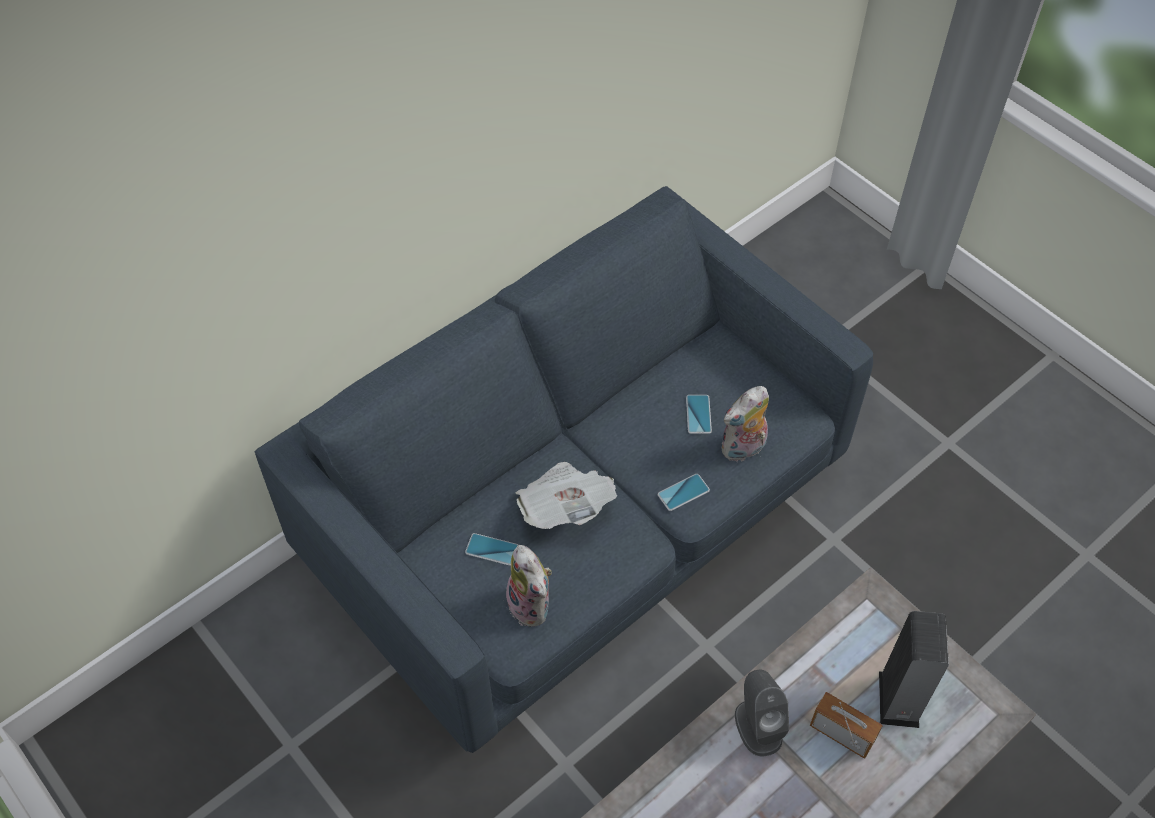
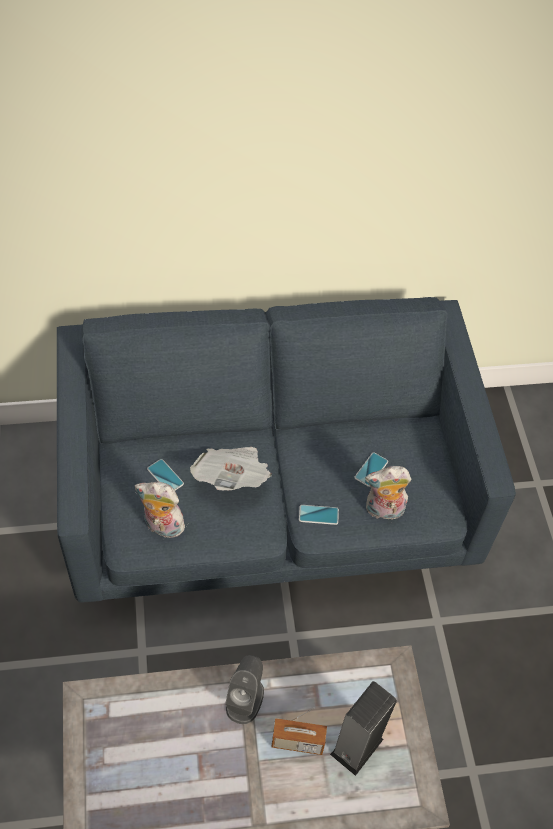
camera: 30 degrees right, 0 degrees up
(532, 605) = (162, 527): plush toy -> plush toy turned 105 degrees clockwise
(841, 733) = (297, 742): radio -> radio turned 120 degrees clockwise

